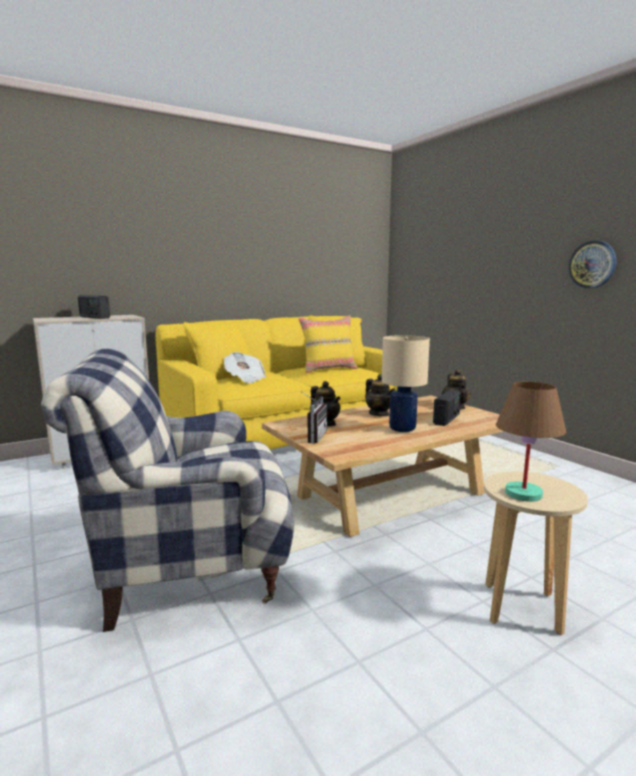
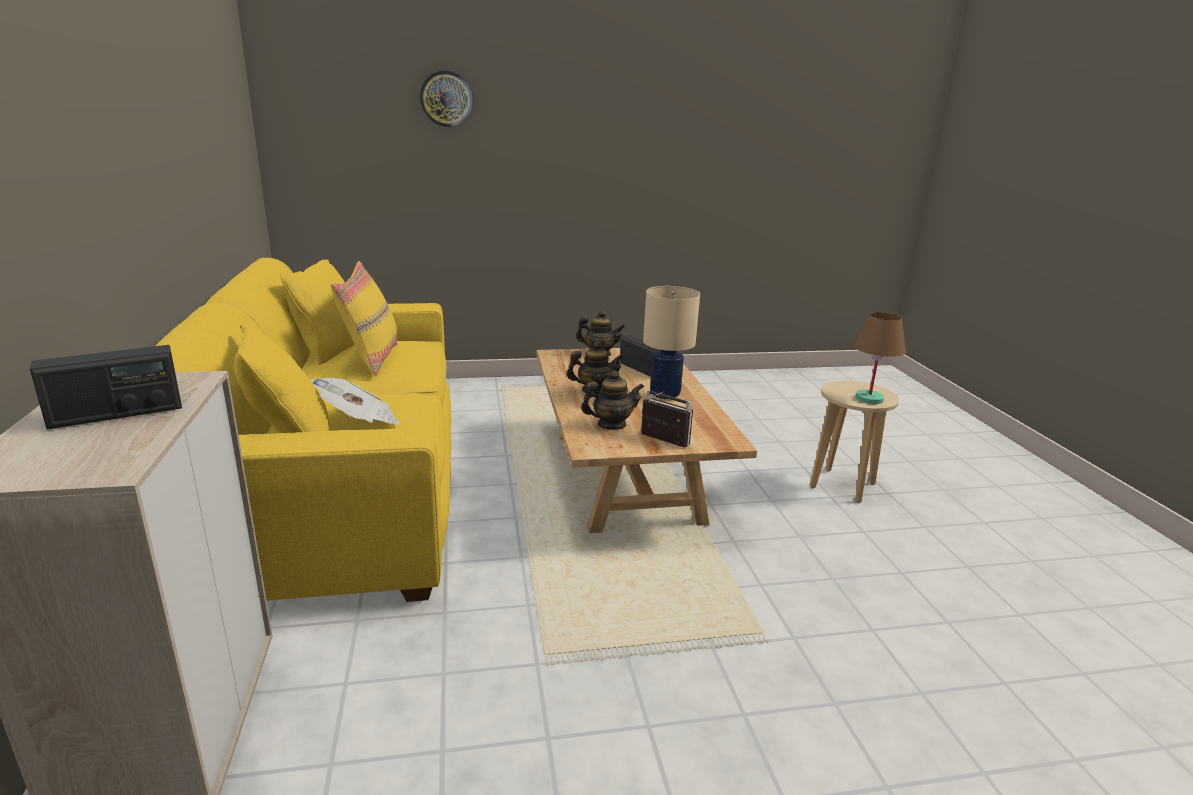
camera: 70 degrees left, 10 degrees up
(190, 568) = (736, 646): armchair -> none
(592, 264) = (620, 168): wall clock -> wall clock (446, 99)

